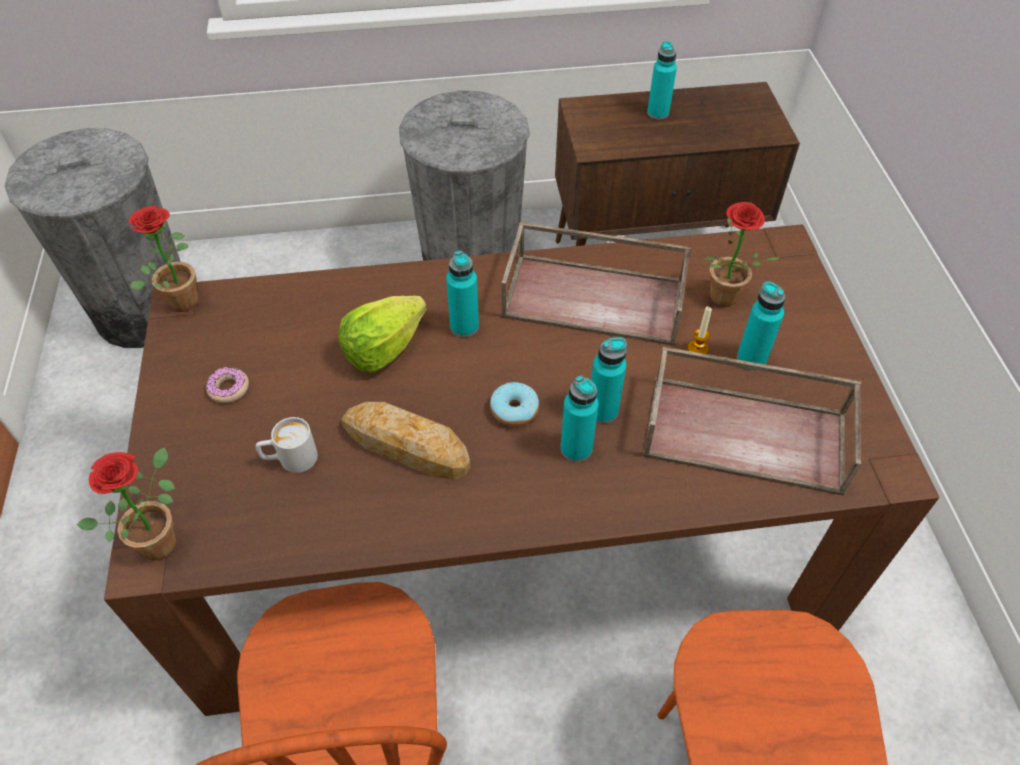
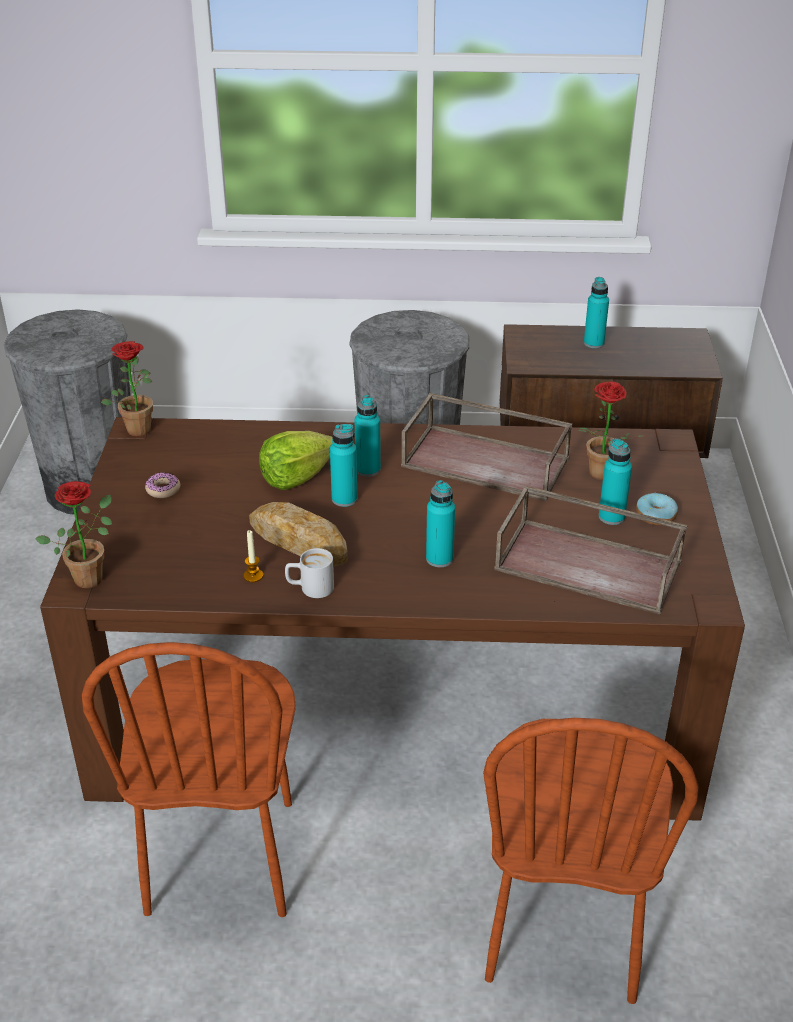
camera: 10 degrees right, 15 degrees down
(290, 459) = (202, 539): white mug -> white mug (310, 588)
(514, 410) = (394, 528): donut -> donut (655, 515)
(603, 411) = (469, 537): turquoise bottle -> turquoise bottle (344, 499)
(698, 349) = (566, 505): candle -> candle (253, 576)

